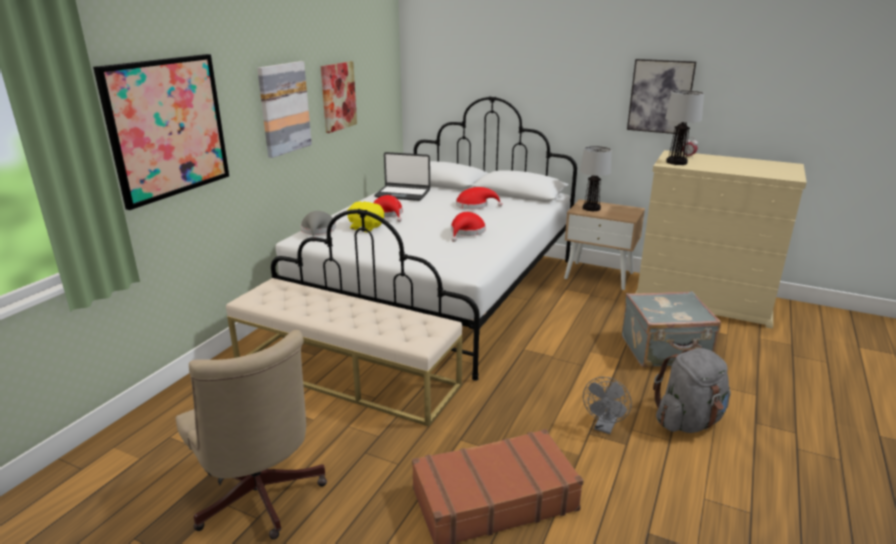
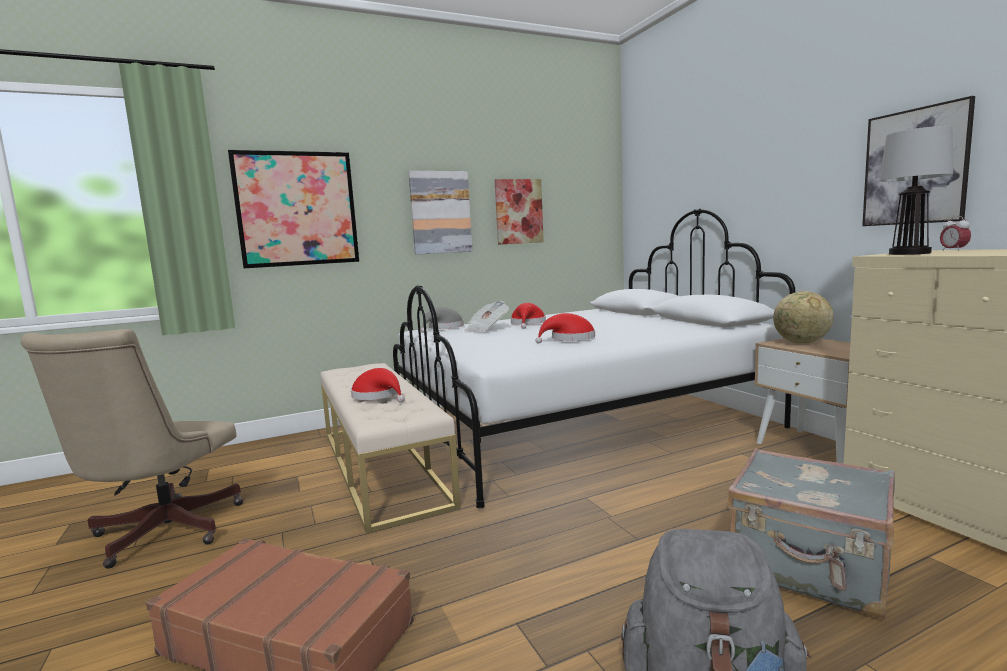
camera: 40 degrees right, 15 degrees down
(366, 227) = (486, 329): yellow plush toy -> newspaper
(403, 194) = (576, 314): laptop -> none
(474, 205) = (629, 325): red hat -> red hat (378, 396)
(591, 208) = (801, 343): table lamp -> globe
(604, 427) = (550, 627): grey fan -> none

